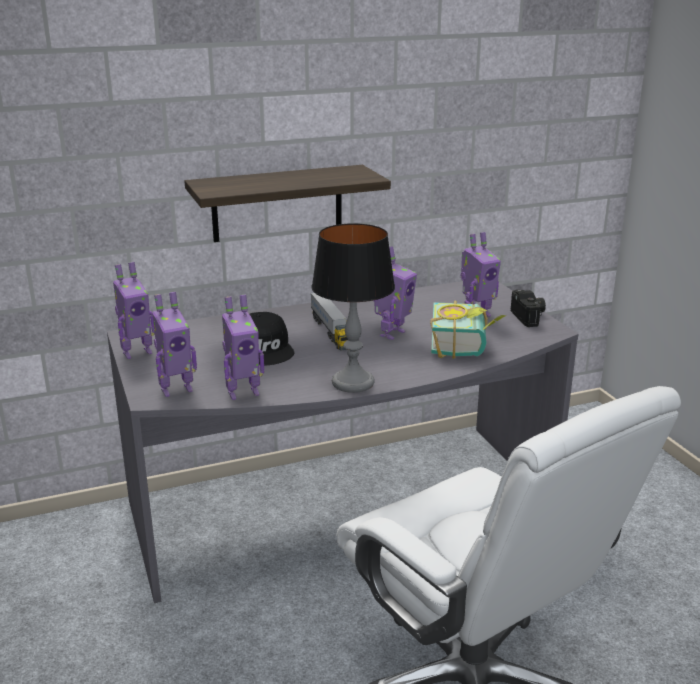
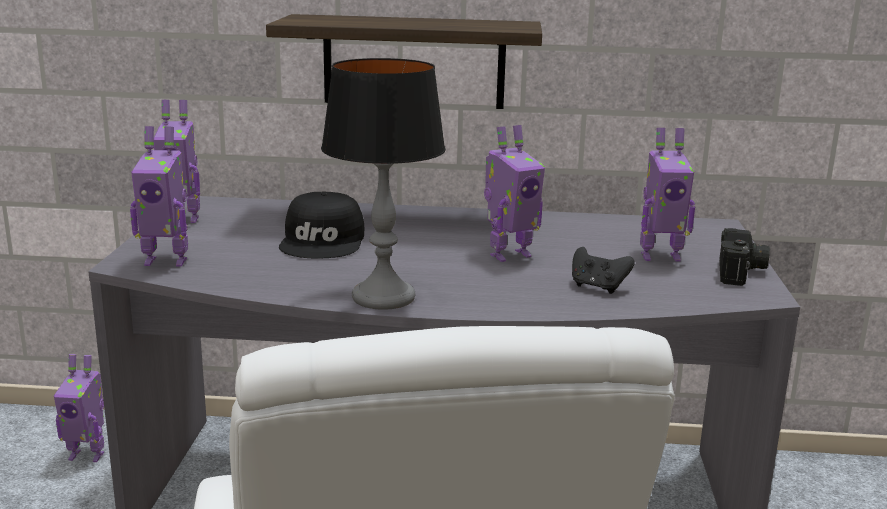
camera: 25 degrees right, 5 degrees down
(243, 392) = (234, 279): toy robot -> toy robot (87, 455)
(331, 331) = (432, 239): toy truck -> none
(465, 345) = (598, 287): book -> black game controller

